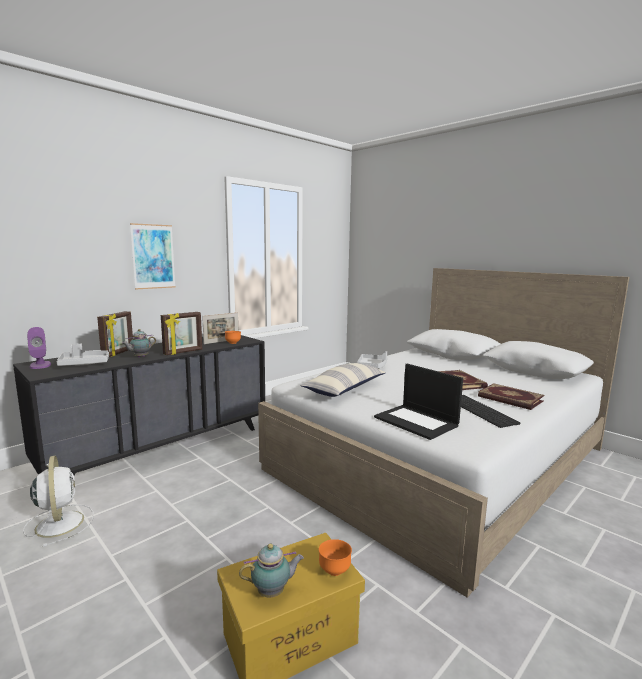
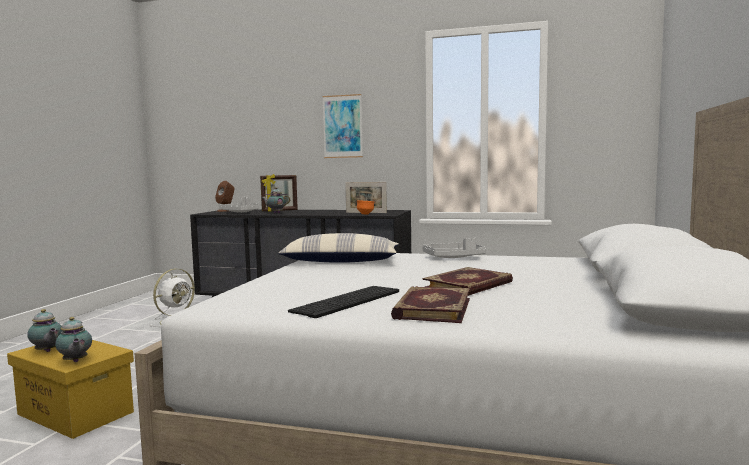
camera: 60 degrees right, 5 degrees down
(40, 365) = (226, 210): purple speaker -> brown speaker
(183, 352) = (308, 214): picture frame -> none
(334, 570) = (75, 361): orange bowl -> teapot
(417, 421) = (265, 287): laptop -> none

